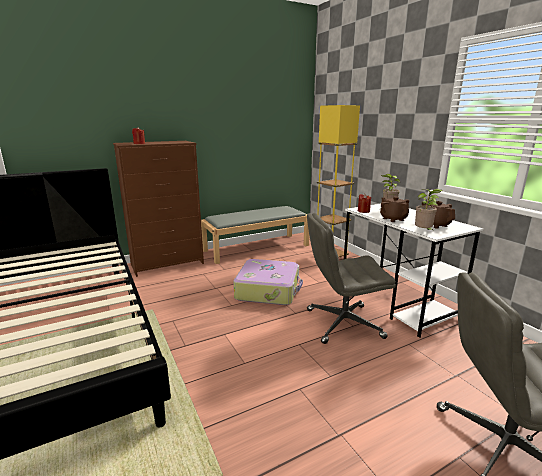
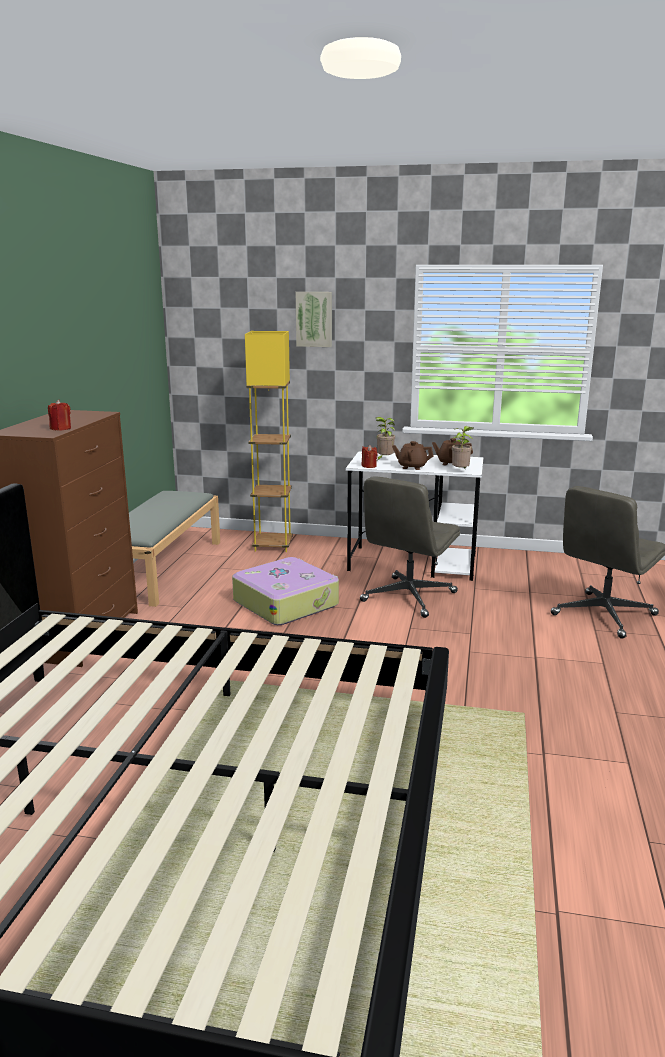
camera: 50 degrees left, 0 degrees up
(384, 97) = (314, 319): none -> picture

